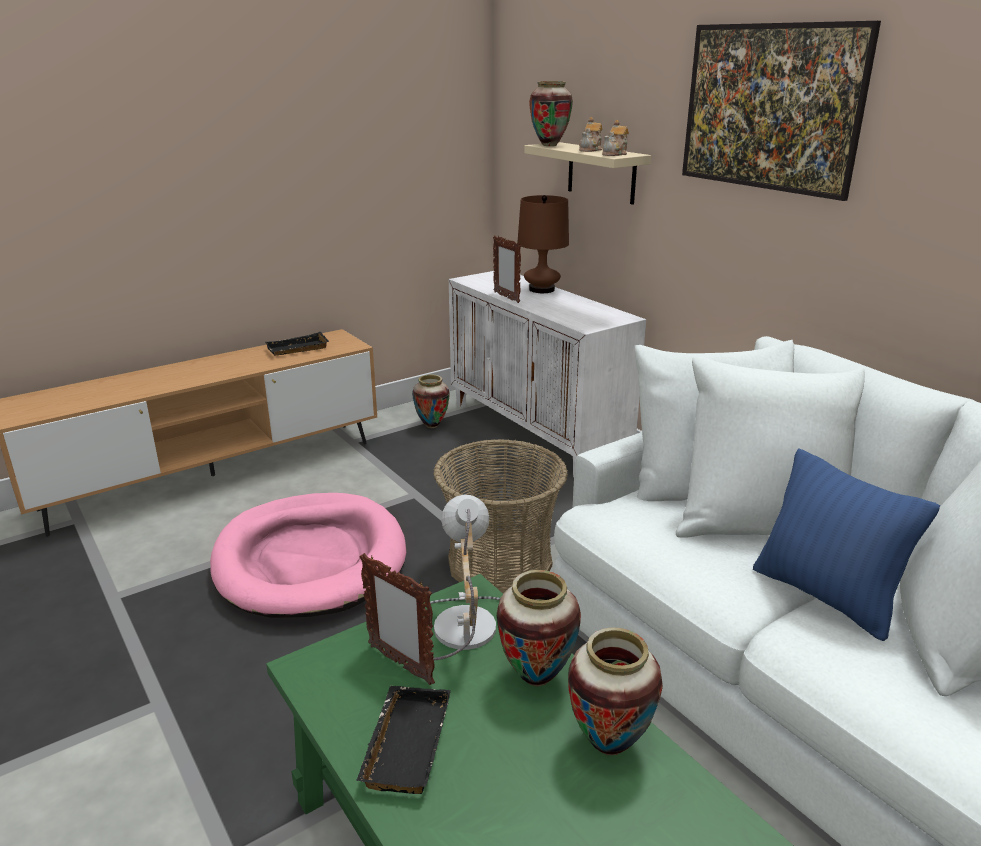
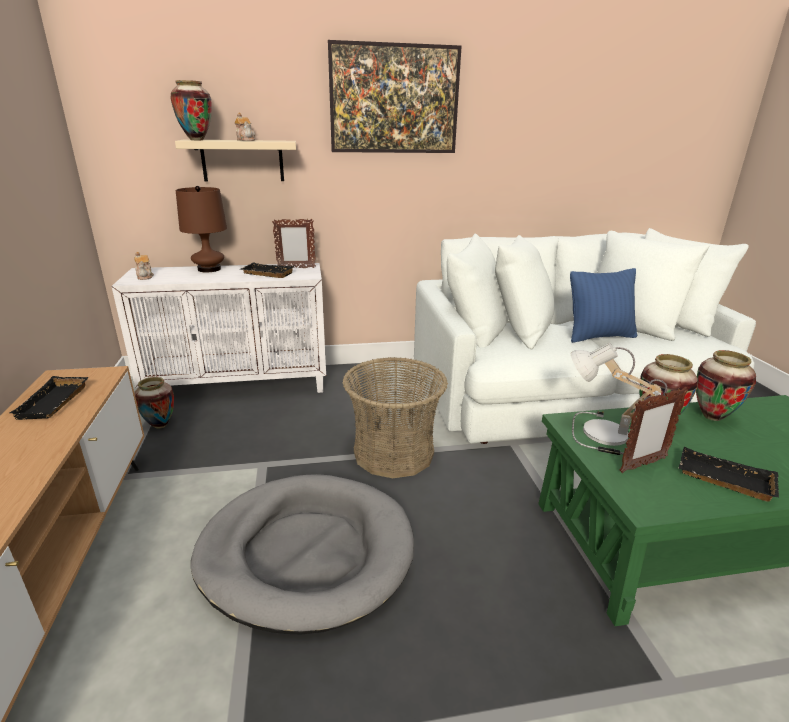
camera: 65 degrees left, 0 degrees up
(310, 560) = (306, 553): pink dog bed -> grey dog bed
(506, 297) = (204, 280): picture frame -> picture frame (296, 268)
(562, 311) = (266, 274): none -> black tray
(615, 154) = (279, 141): teapot -> teapot (145, 276)

